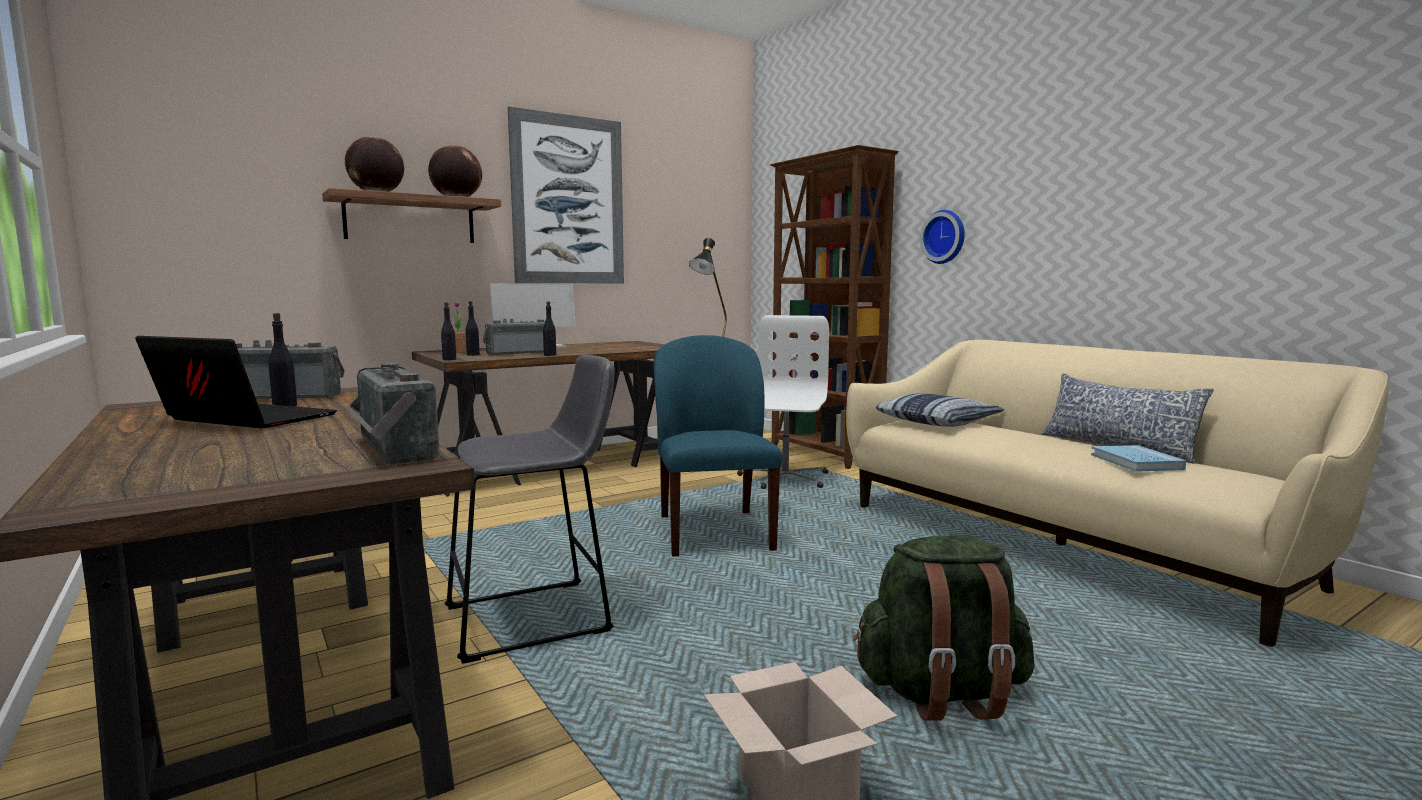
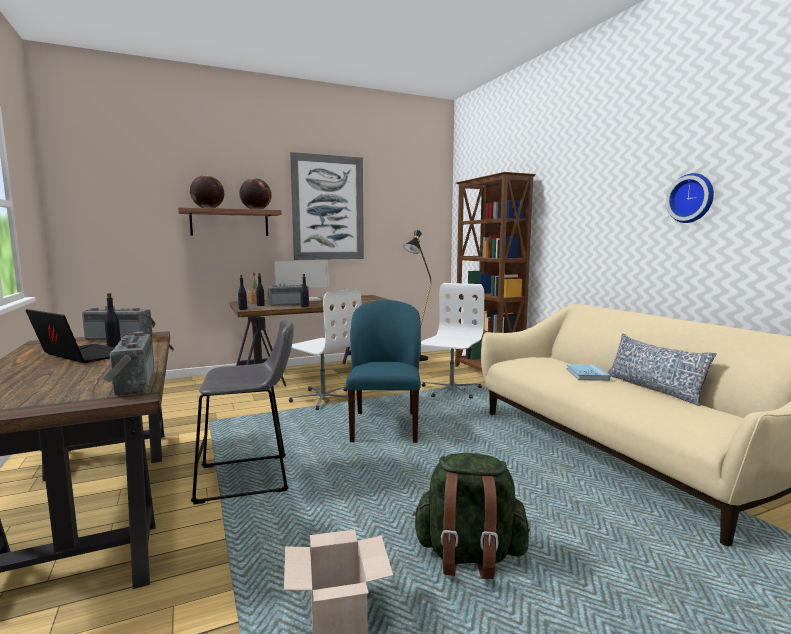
camera: 10 degrees right, 0 degrees up
(593, 499) = (323, 398): none -> white office chair
(938, 422) = (540, 361): pillow -> none
(945, 237) = (563, 232): wall clock -> wall clock (692, 198)
(1136, 462) = (653, 402): blue book -> blue book (587, 374)

